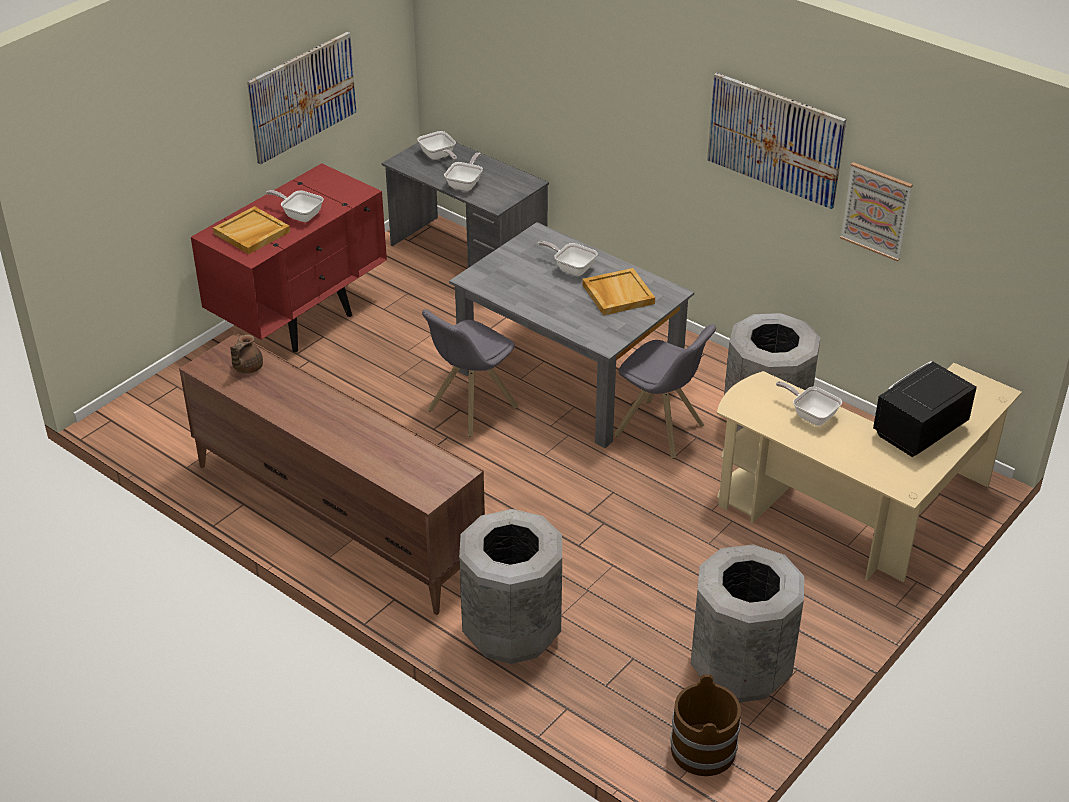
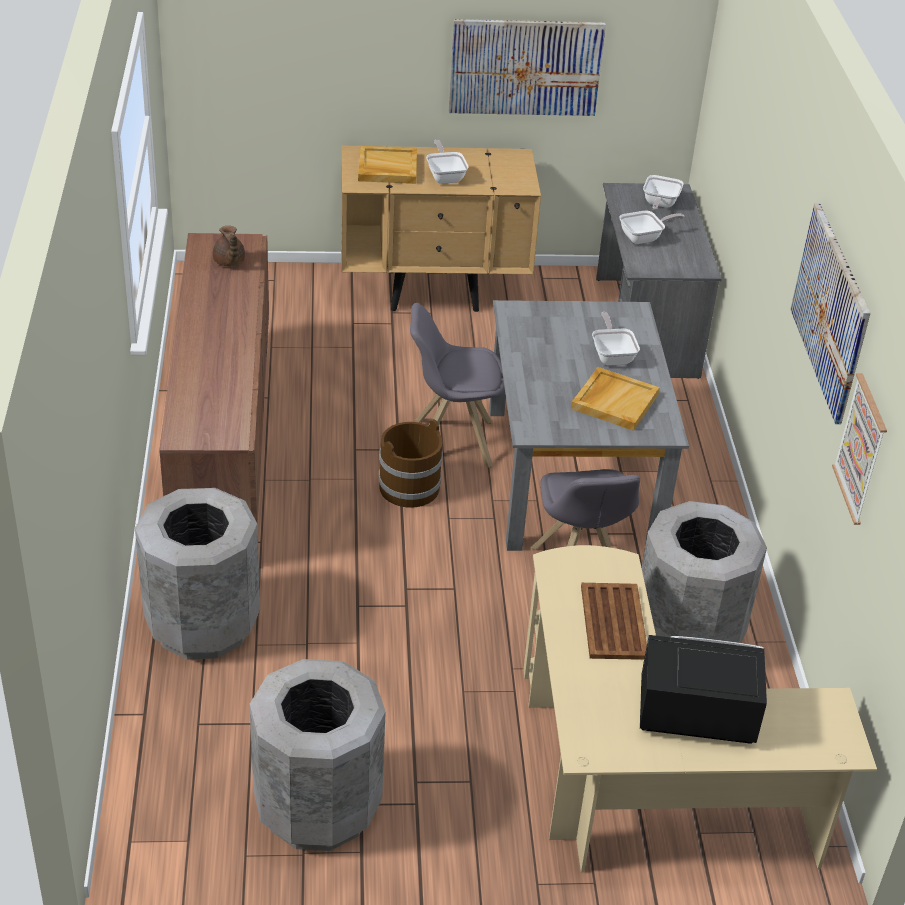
camera: 45 degrees right, 0 degrees up
(246, 368) = (229, 262): brown teapot -> brown teapot turned 90 degrees counterclockwise
(301, 321) = (434, 291): red dresser -> beige dresser
(702, 749) = (183, 838): brown bucket -> brown bucket (409, 487)
(811, 415) = (613, 621): frying pan -> brown tray

